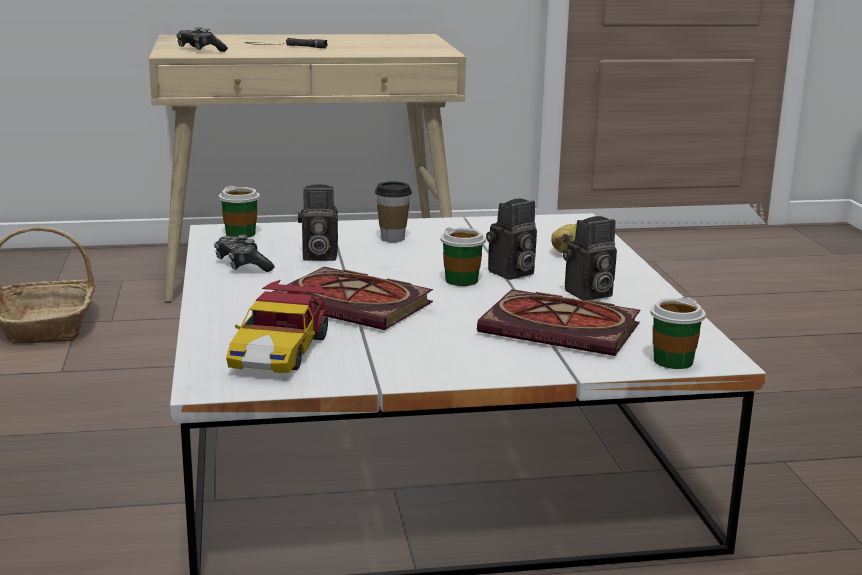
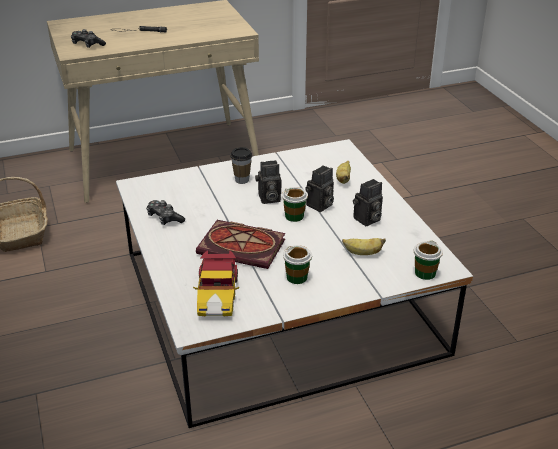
camera: 10 degrees left, 15 degrees up
(240, 234) = (150, 186): cup -> cup (297, 277)
(318, 256) = (205, 203): camera -> camera (268, 199)
(564, 329) = (362, 253): book -> banana

